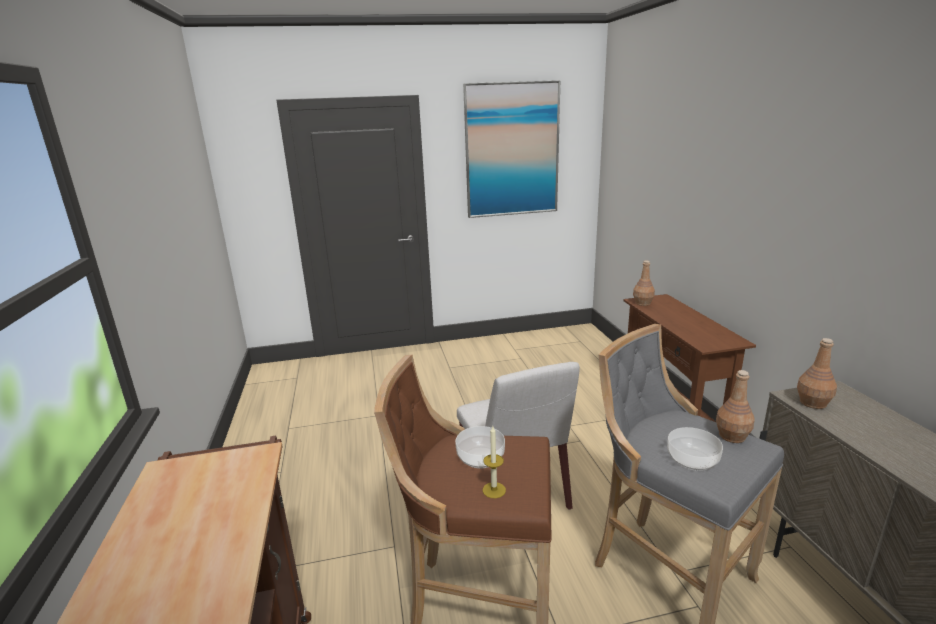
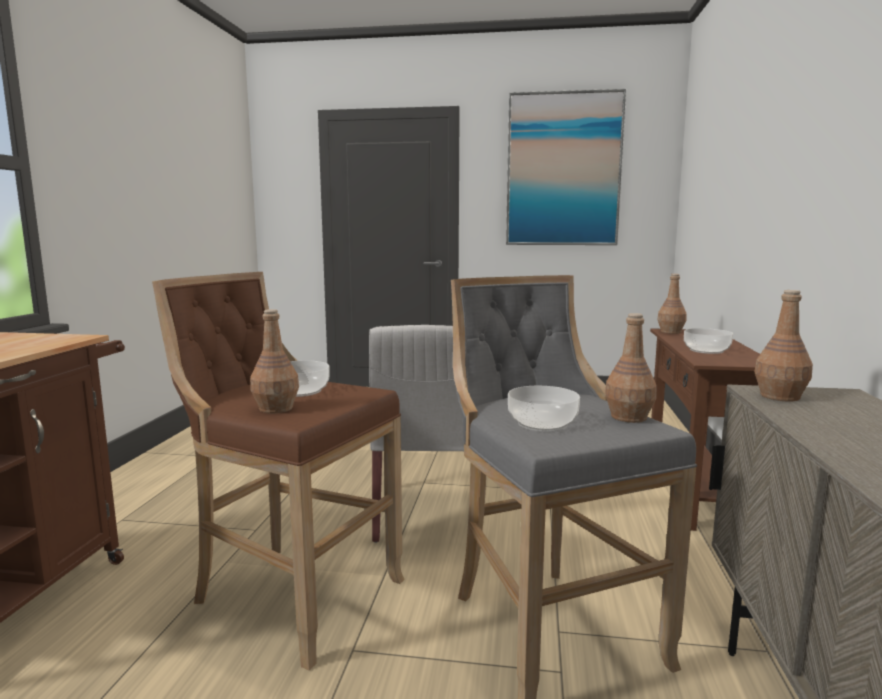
camera: 20 degrees right, 10 degrees down
(494, 490) = (276, 408): candle -> brown bottle
(690, 329) = (706, 350): none -> bowl

